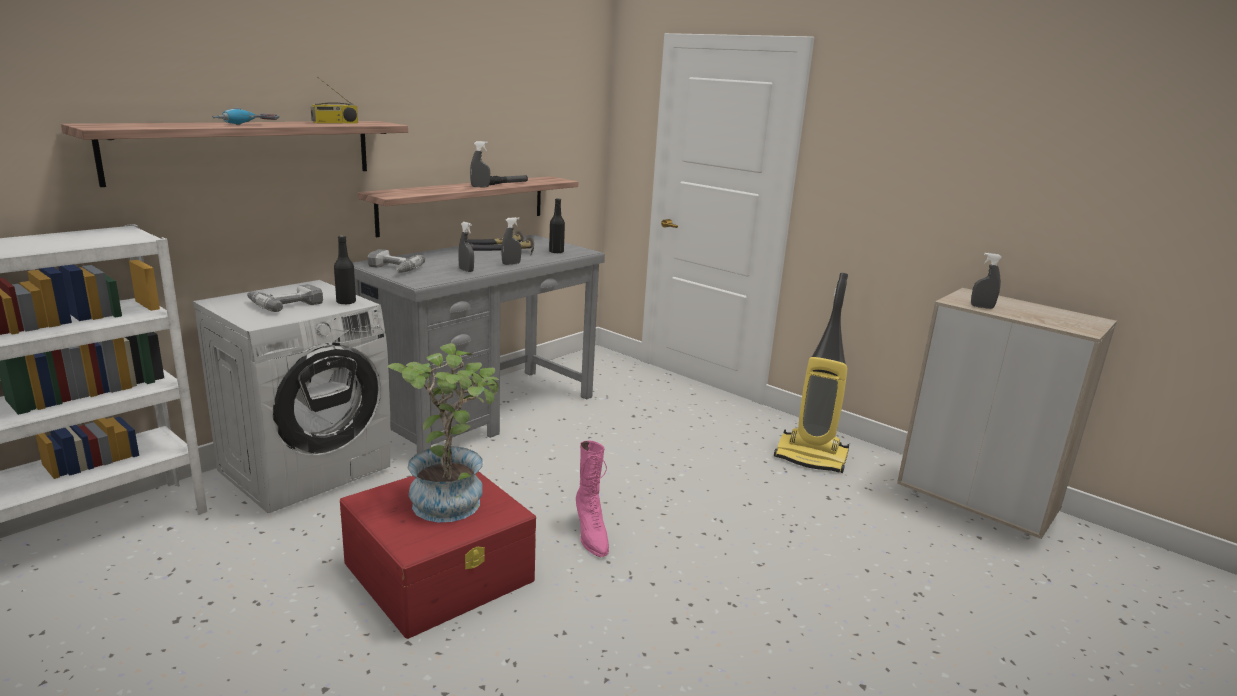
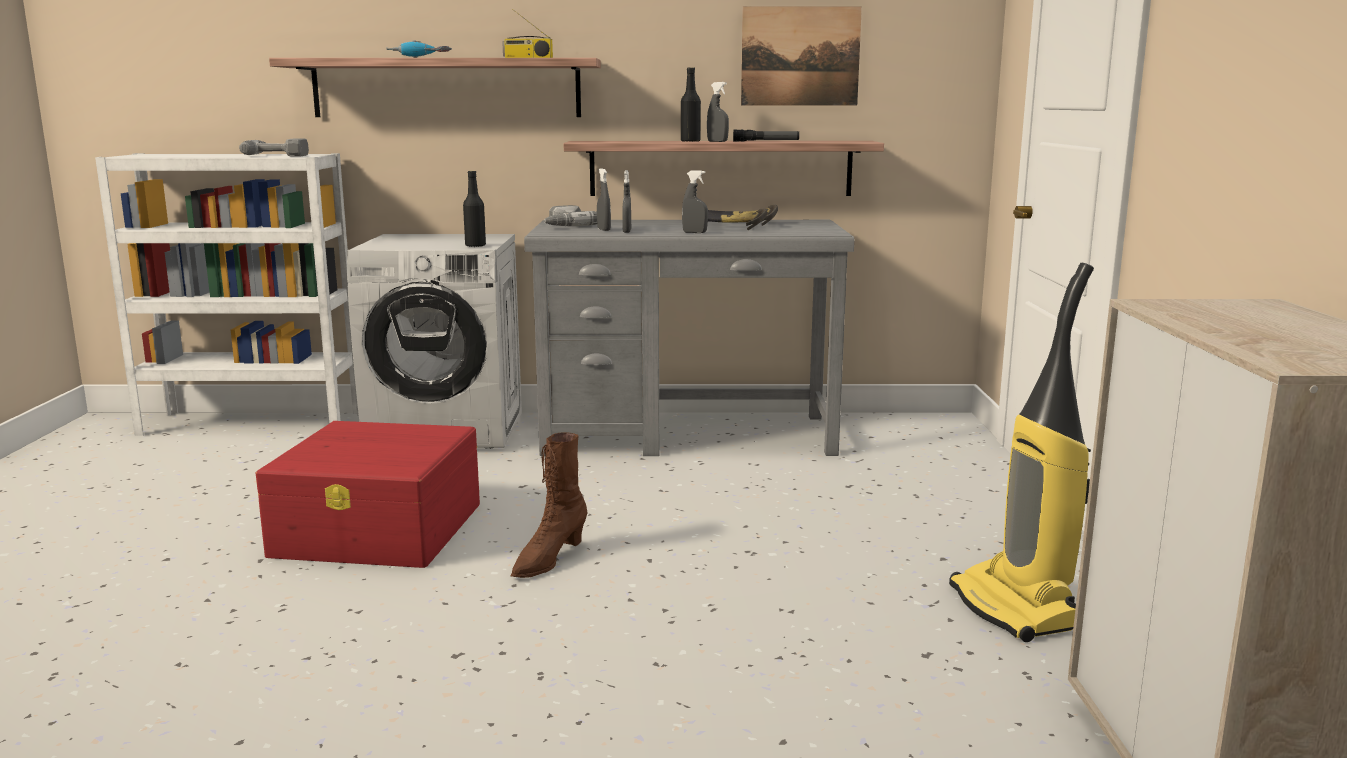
camera: 50 degrees right, 5 degrees down
(284, 303) = (430, 241): power drill -> power drill (278, 155)
(451, 498) = (393, 445): potted plant -> none
(510, 117) = (800, 56): none -> picture
(556, 252) = (790, 231): black bottle -> black bottle (690, 141)
(591, 535) = (549, 560): pink boot -> brown boot
(982, 307) = (1183, 314): grey spray bottle -> grey spray bottle (603, 229)

